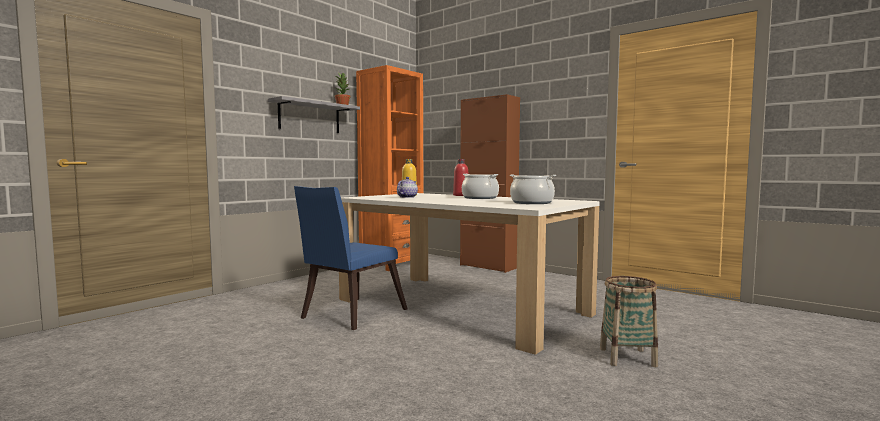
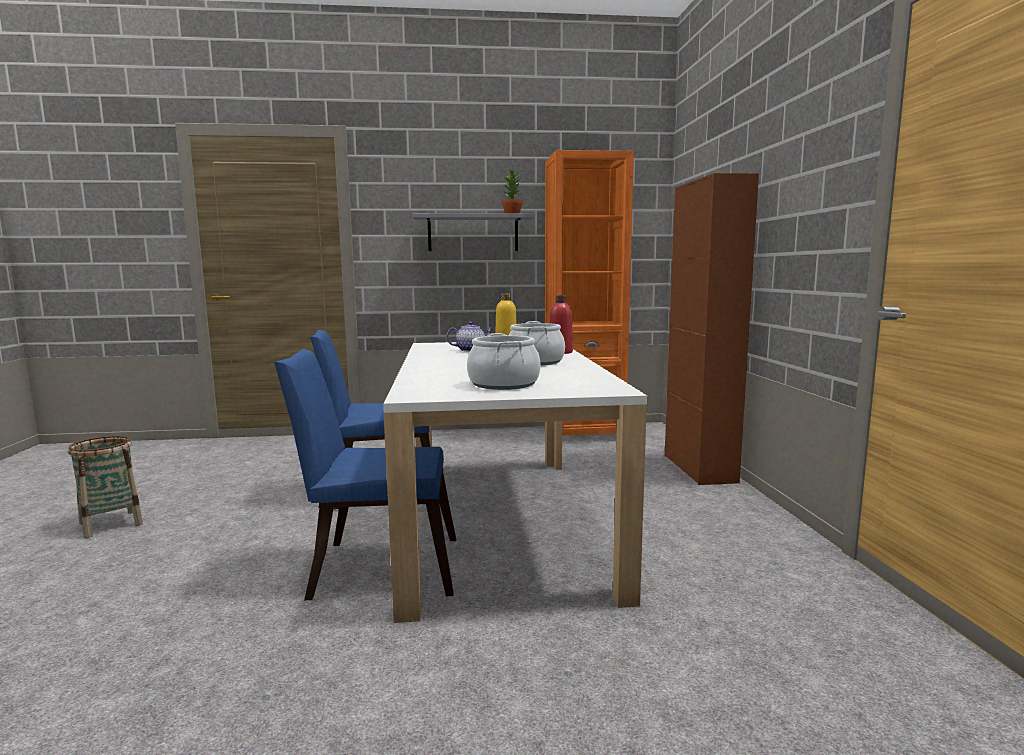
camera: 45 degrees right, 5 degrees up
(462, 342) = (376, 567): none -> blue chair
(627, 357) = (478, 697): basket -> basket (111, 524)

